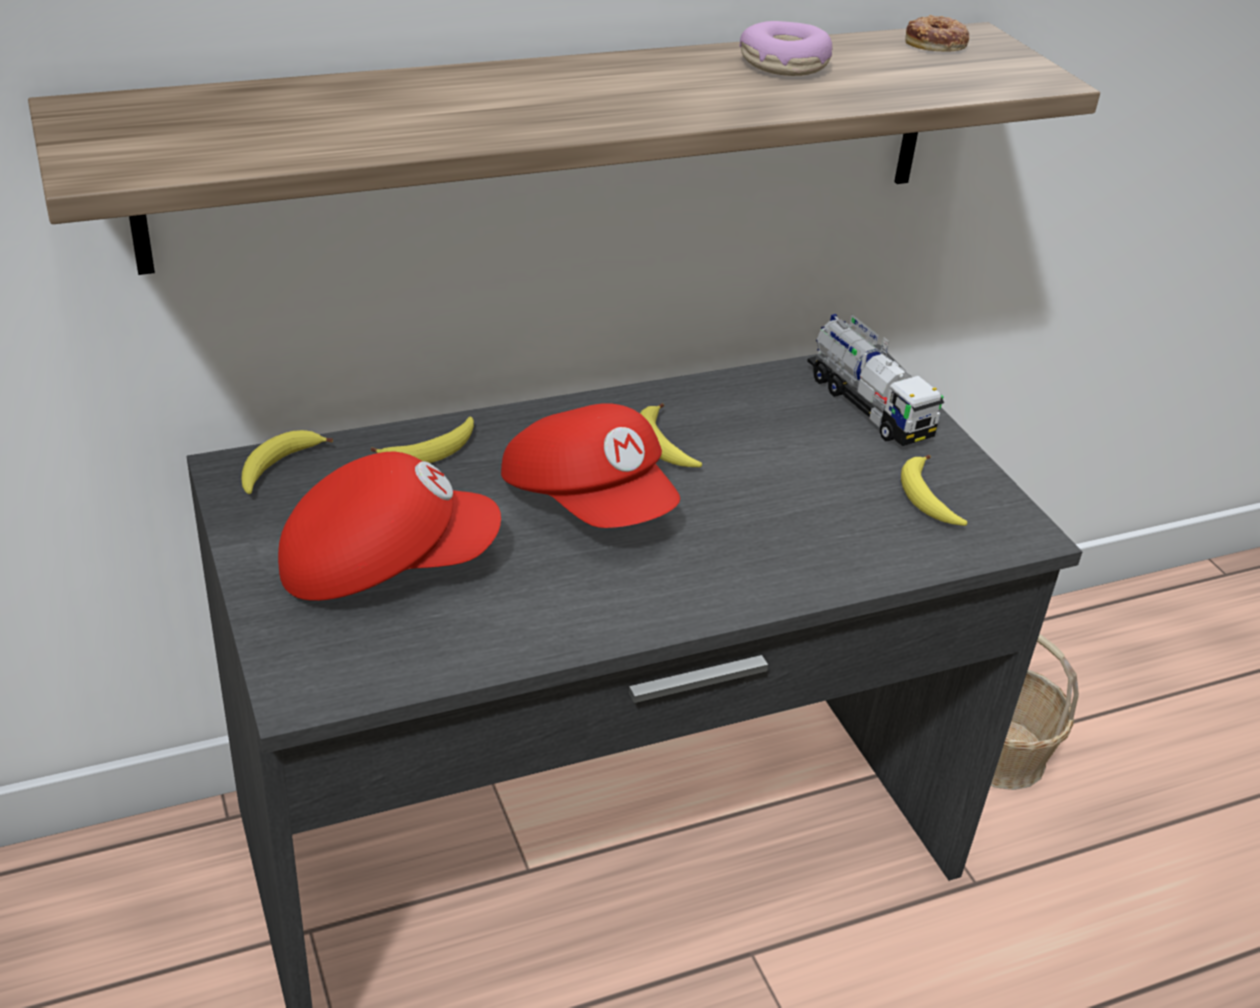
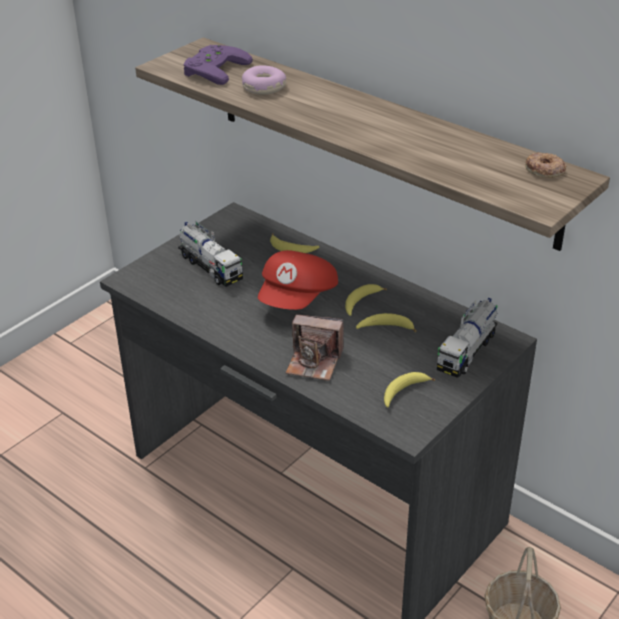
camera: 65 degrees right, 0 degrees up
(212, 131) = (213, 69): none -> purple game controller
(278, 468) = (244, 222): banana -> banana (385, 328)
(385, 564) = (210, 267): red cap -> toy truck
(784, 65) = (447, 142): donut -> donut (263, 88)
(787, 554) = (314, 362): none -> camera

